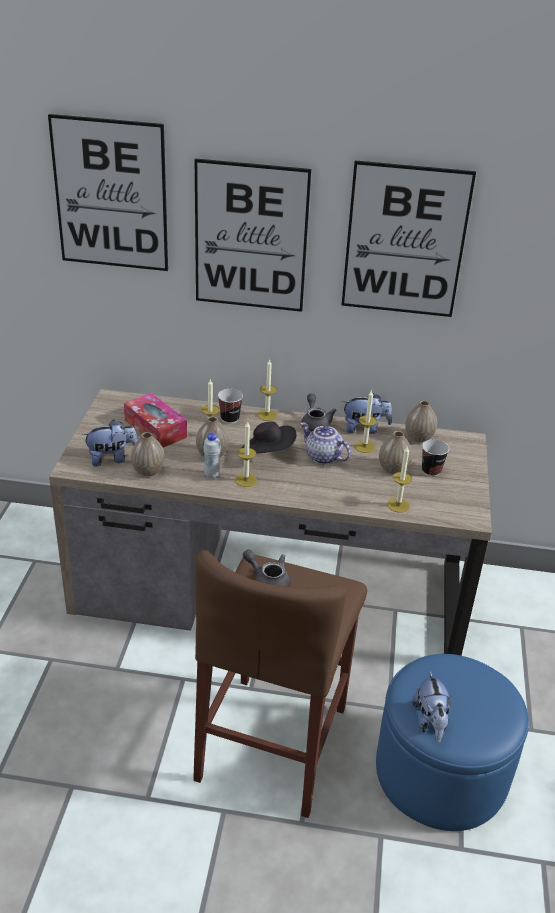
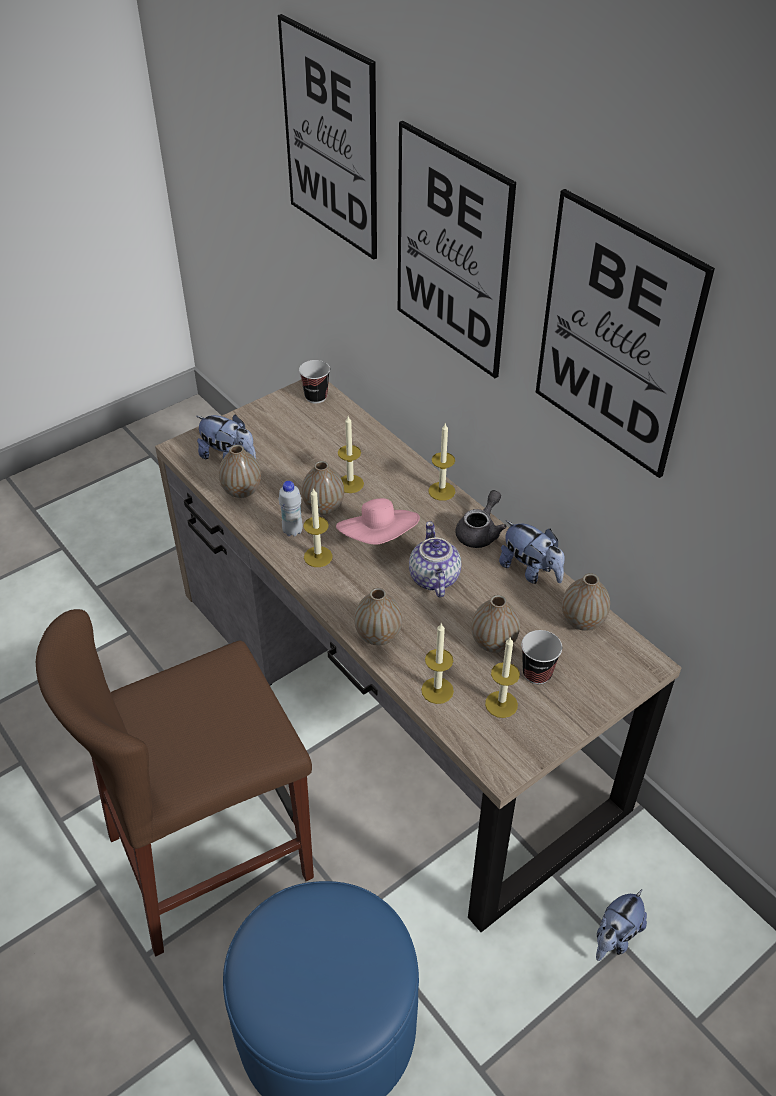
camera: 45 degrees right, 10 degrees up
(155, 429) = (309, 446): tissue box -> none
(230, 418) = (396, 474): cup -> cup (316, 397)
(267, 454) = (379, 539): black hat -> pink hat
(268, 581) = (210, 685): grey teapot -> none
(333, 498) = (378, 635): none -> vase
(364, 447) = (498, 593): candle -> candle (501, 704)
(430, 722) = (262, 963): plush toy -> plush toy (615, 937)

